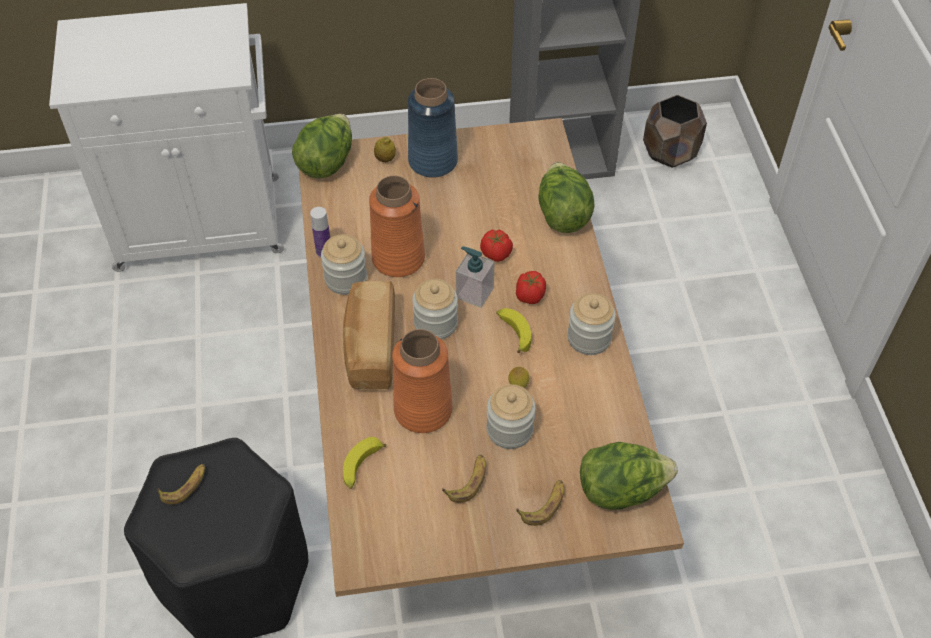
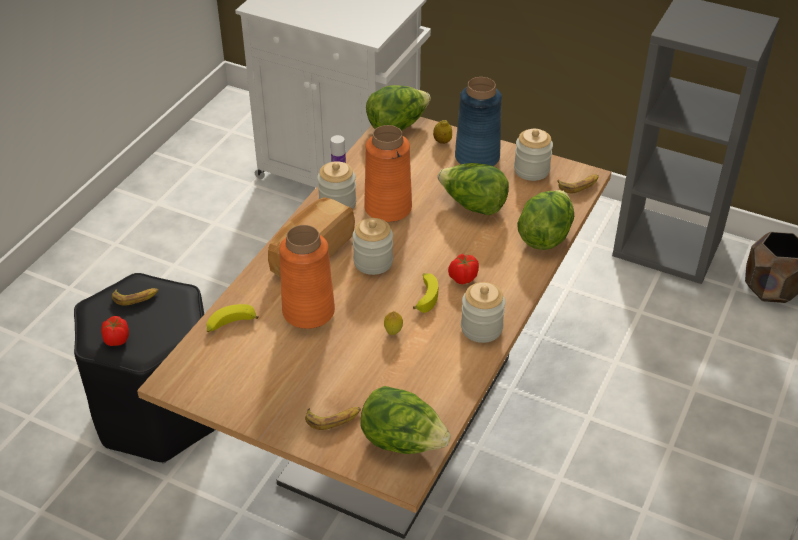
camera: 35 degrees right, 10 degrees down
(468, 481) = (294, 373): banana -> banana (579, 185)
(473, 215) = (473, 206): none -> lettuce
(474, 293) = (422, 256): soap dispenser -> none
(496, 254) = (464, 239): tomato -> tomato (116, 340)
(509, 430) = (358, 357): jar -> jar (531, 170)

